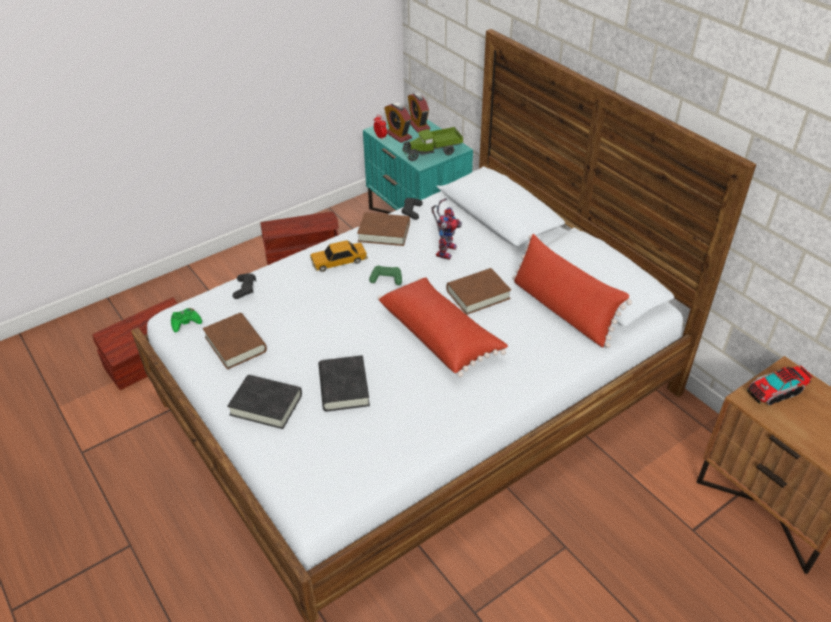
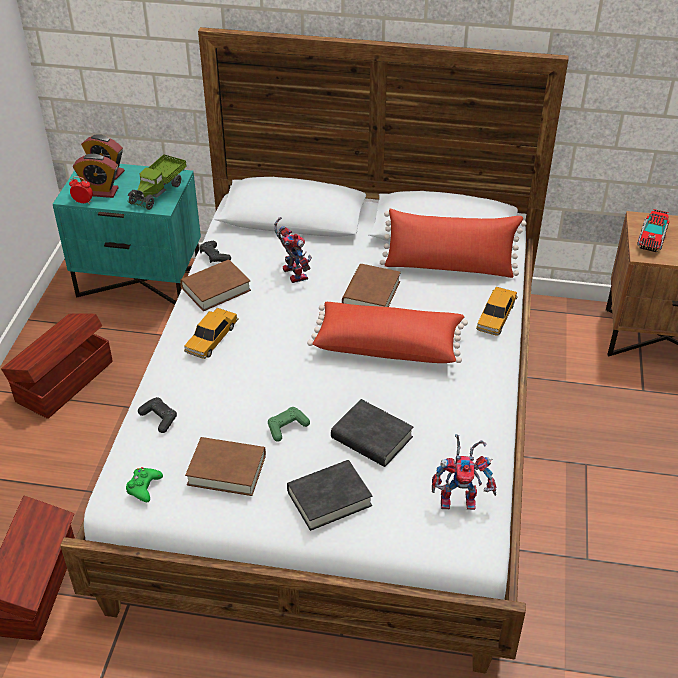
camera: 45 degrees left, 0 degrees up
(342, 469) = (461, 498): none -> toy robot
(386, 279) = (278, 327): green game controller -> green game controller (287, 427)
(547, 367) = (496, 316): none -> toy car

